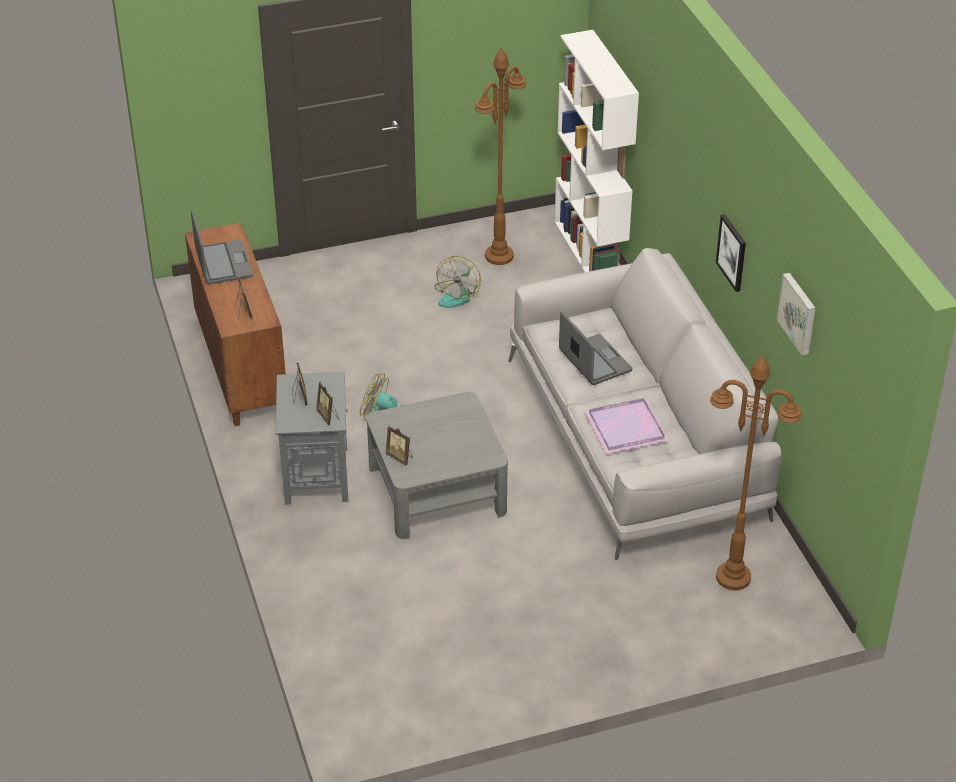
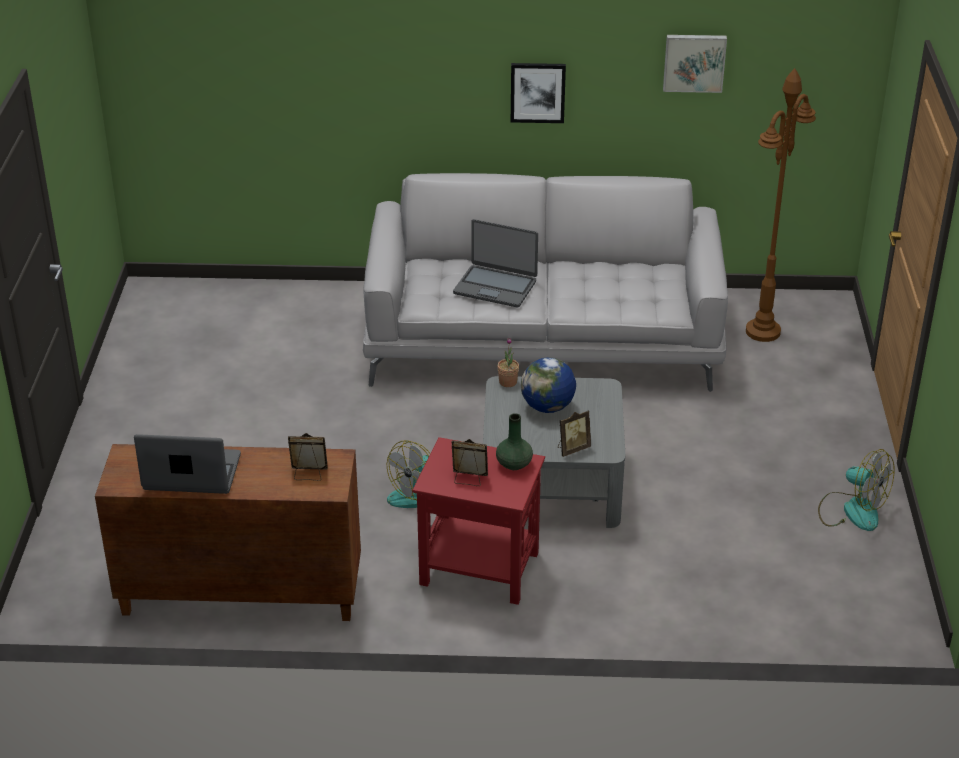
camera: 70 degrees left, 5 degrees down
(316, 474) = (478, 568): grey side table -> red side table
(328, 416) = (514, 463): picture frame -> green vase
(448, 432) = (547, 407): none -> globe
(457, 295) = (229, 395): fan -> fan (852, 510)
(470, 403) = (508, 382): none -> potted plant
(499, 256) = (182, 350): brown floor lamp -> none
(590, 253) = (227, 292): white bookcase -> none
(594, 361) = (495, 287): laptop -> laptop turned 150 degrees counterclockwise
(627, 428) = (611, 292): purple tray -> none

